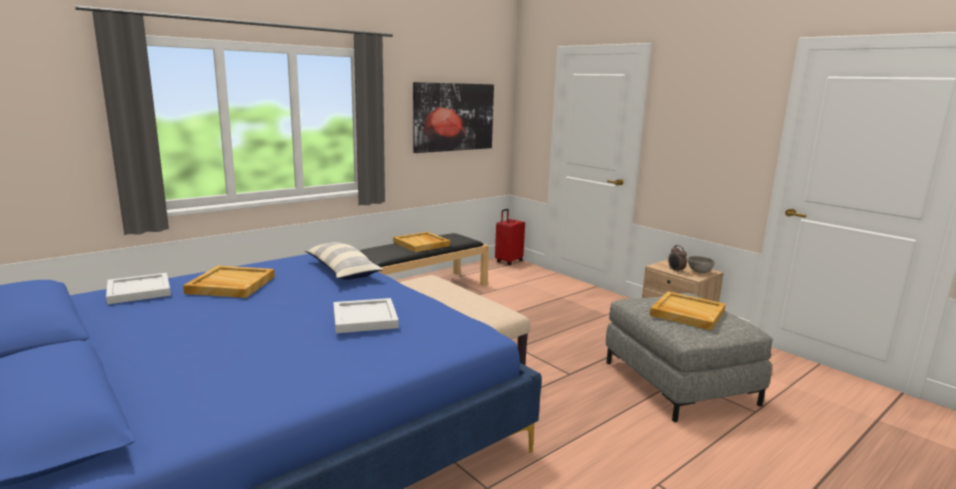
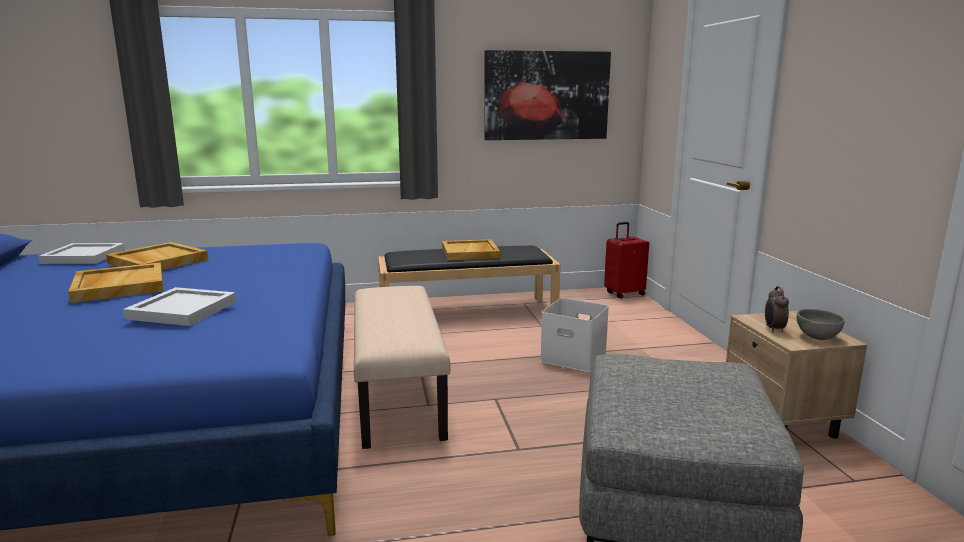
camera: 30 degrees right, 0 degrees up
(342, 271) = (280, 262): pillow -> none
(531, 310) = (575, 357): none -> white storage box
(686, 313) = (675, 391): beige tray -> beige tray (118, 286)

